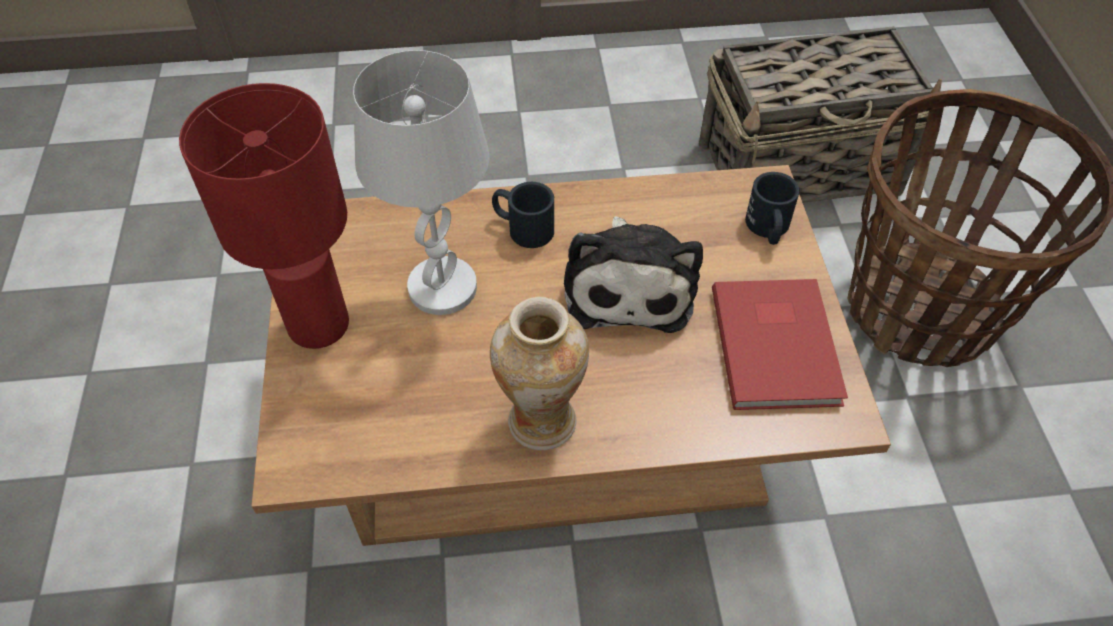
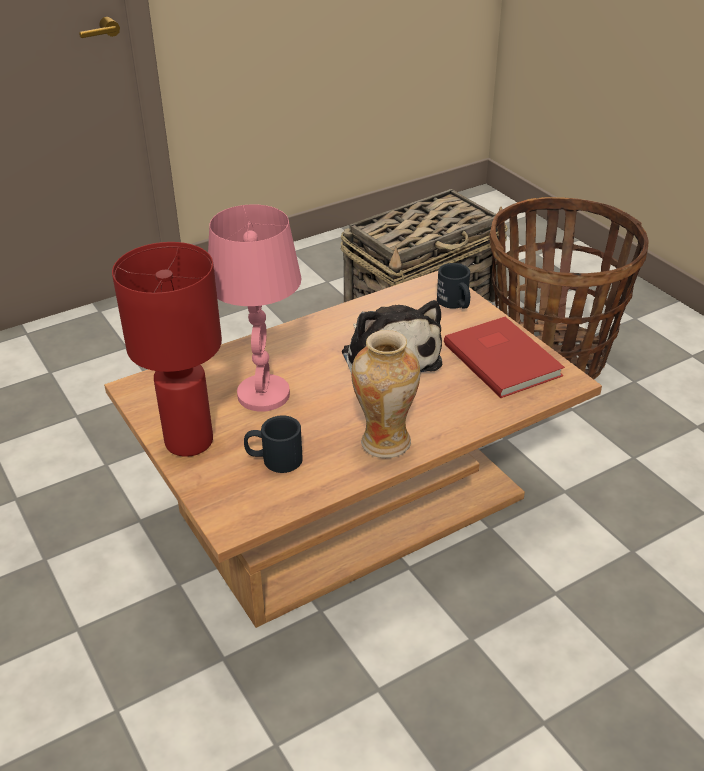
camera: 25 degrees left, 15 degrees down
(442, 288) = (264, 395): white table lamp -> pink table lamp
(522, 228) = (295, 347): black mug -> black mug (274, 459)

